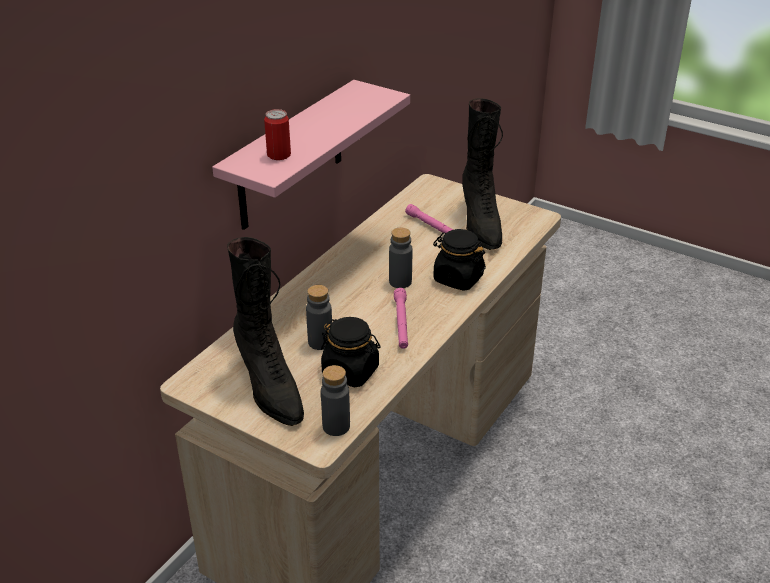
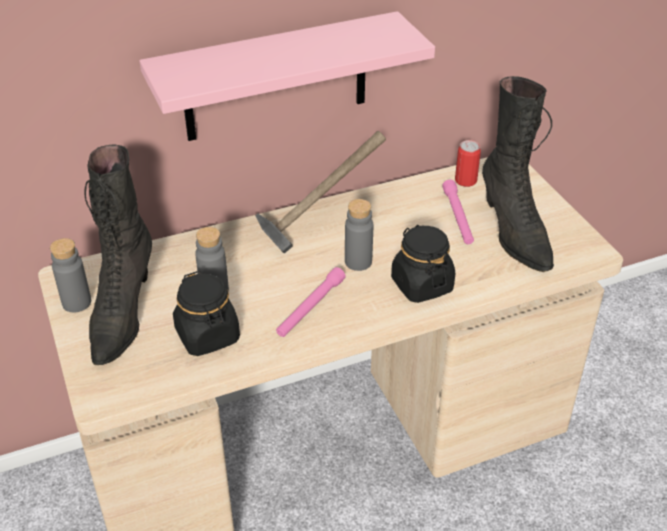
camera: 35 degrees right, 5 degrees up
(279, 155) = (211, 69): can -> can (465, 181)
(336, 426) = (134, 386): grey bottle -> grey bottle (76, 302)
(346, 271) = (318, 226): none -> hammer
(480, 224) = (514, 233): black boot -> black boot turned 45 degrees counterclockwise

